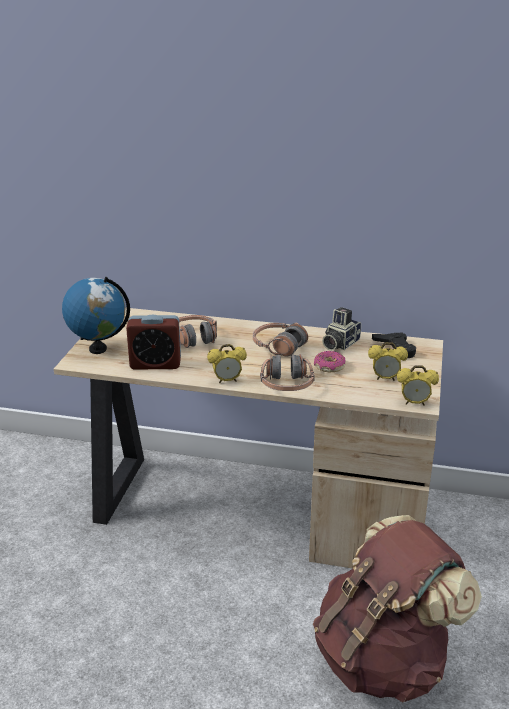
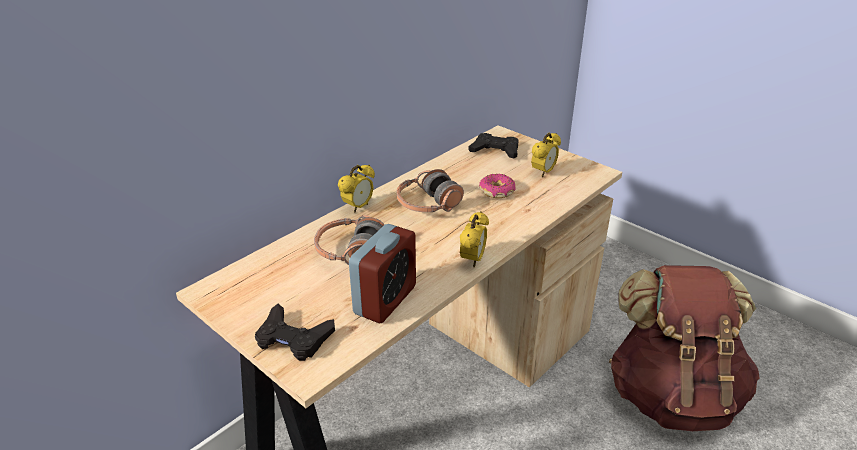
camera: 60 degrees left, 5 degrees up
(98, 349) = (293, 338): globe -> black game controller
(286, 384) = (512, 226): headphones -> none
(339, 344) = (457, 171): camera -> none
(414, 403) = (596, 175): alarm clock -> alarm clock (358, 207)

